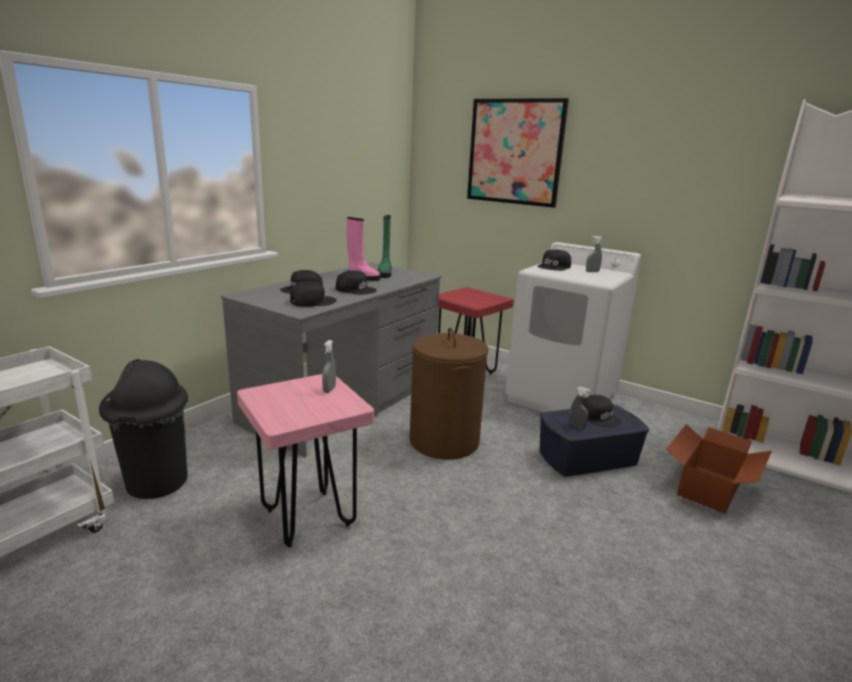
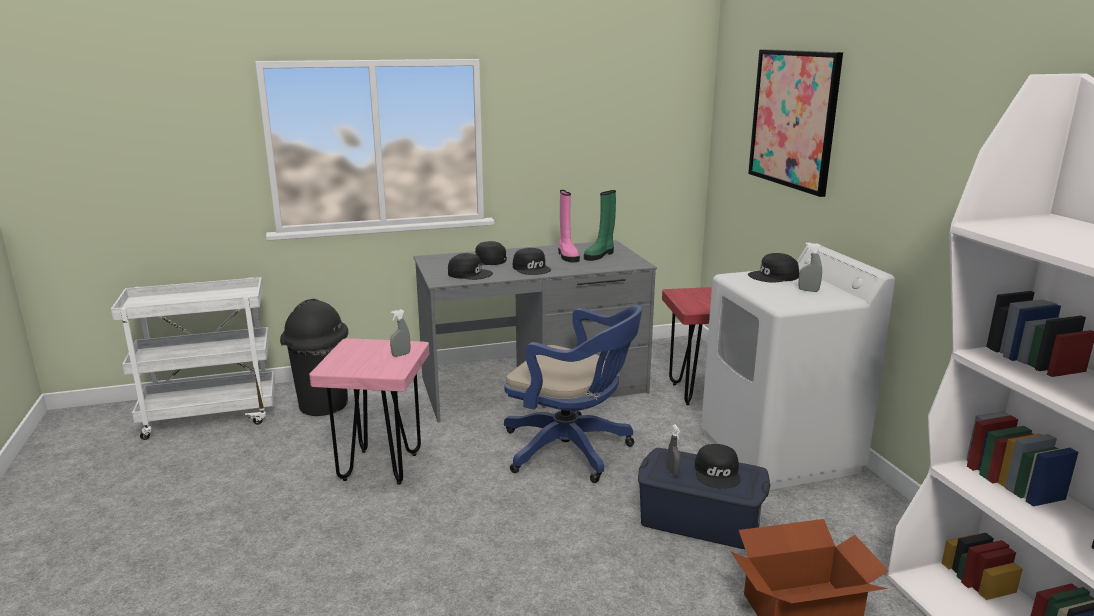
camera: 40 degrees right, 0 degrees up
(444, 441) = (572, 451): brown laundry basket -> blue office chair

